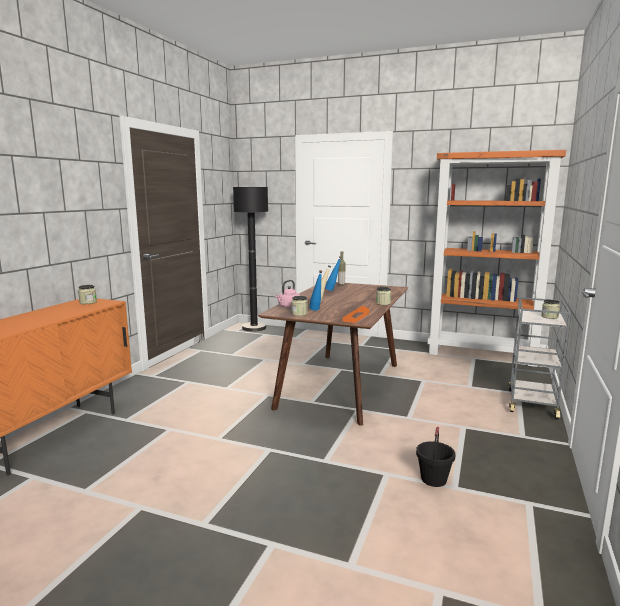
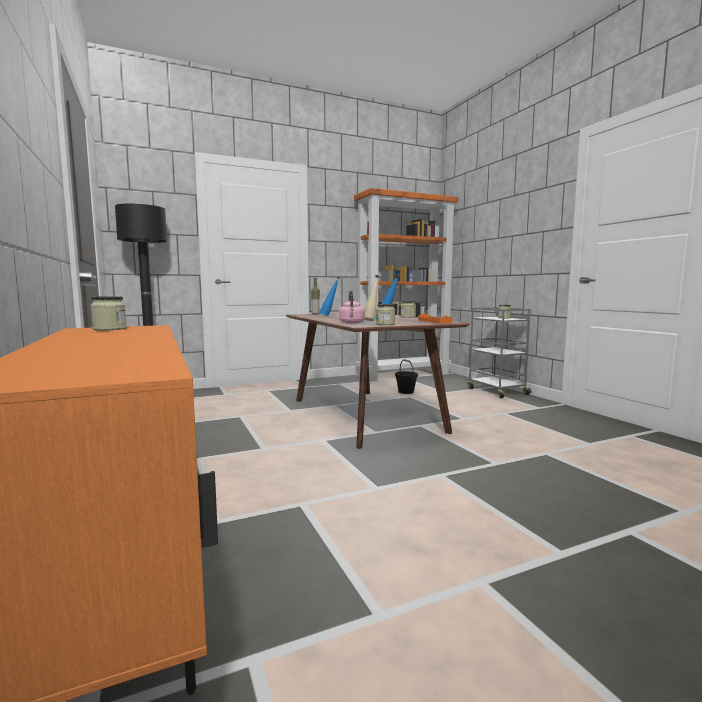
camera: 45 degrees left, 5 degrees down
(434, 479) = (572, 444): black bucket -> black bucket (406, 392)

